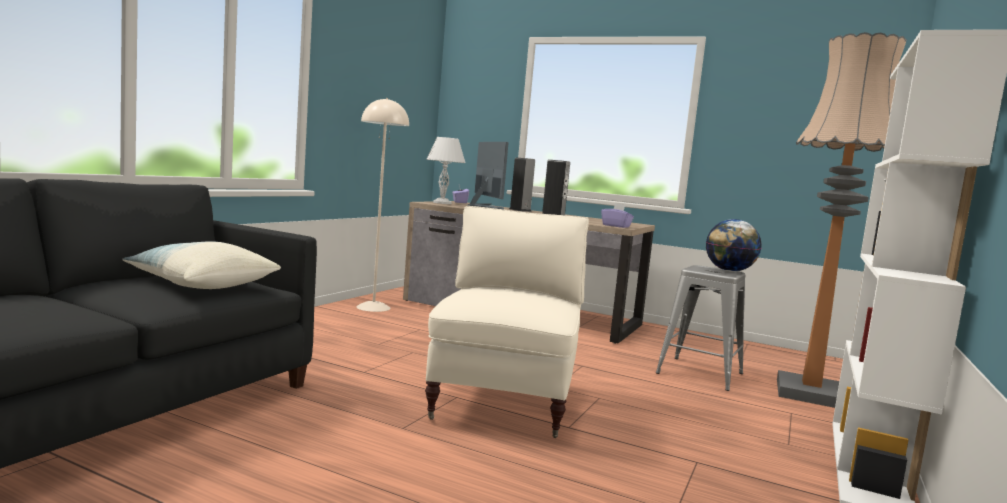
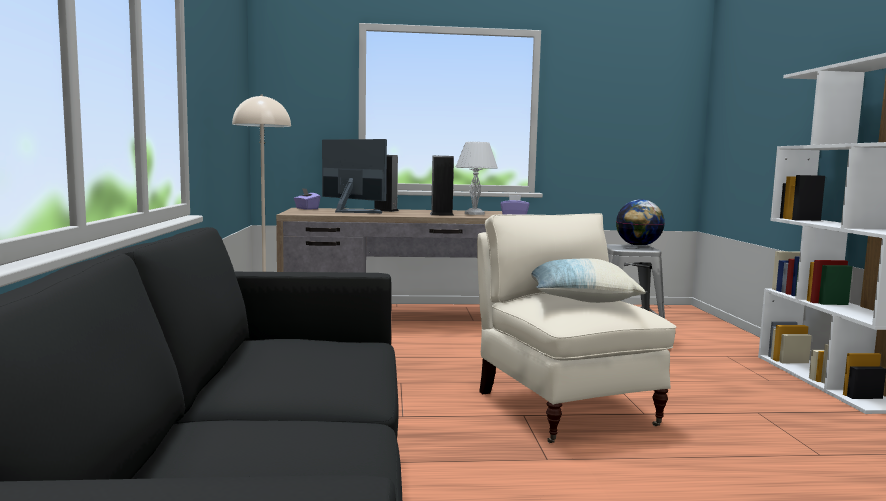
camera: 30 degrees left, 0 degrees up
(202, 284) = (315, 355): pillow -> pillow (579, 300)
(443, 203) = (305, 212): white table lamp -> white table lamp (475, 214)
(809, 394) = (707, 338): floor lamp -> none

